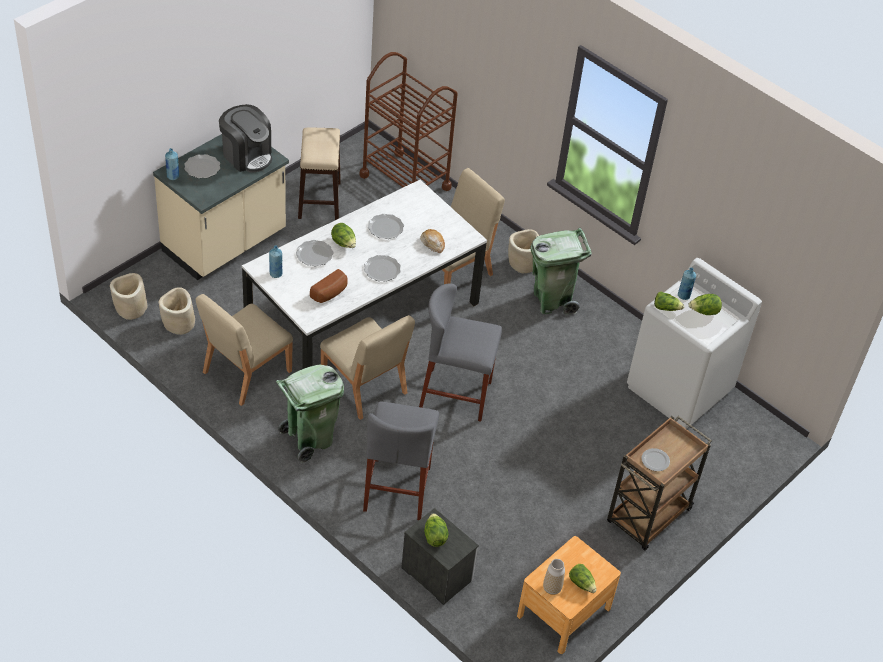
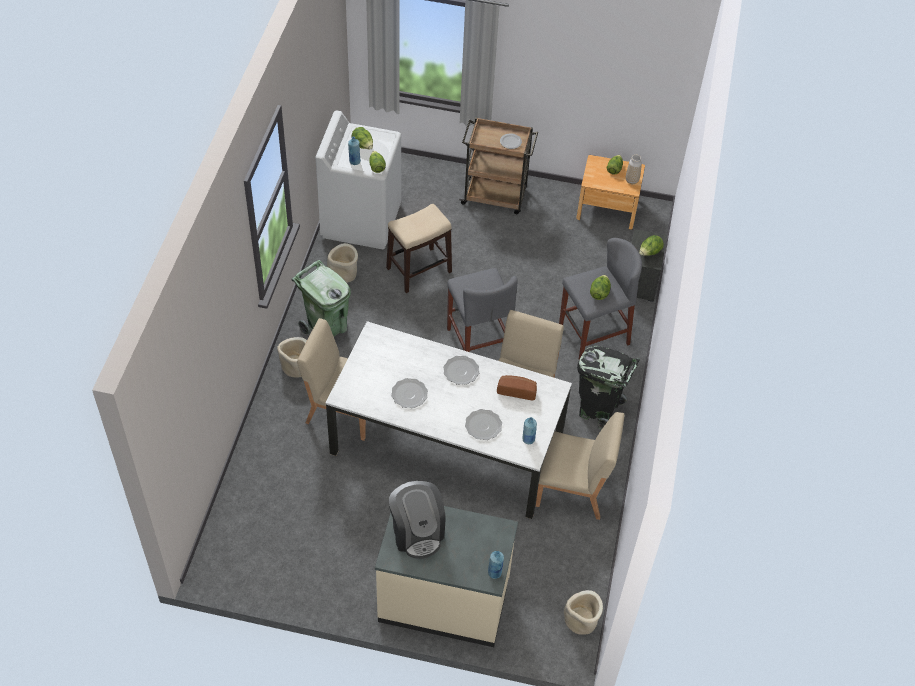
camera: 120 degrees left, 5 degrees up
(179, 323) = (565, 572): beige planter -> beige planter (343, 274)
(202, 168) = (463, 557): plate -> none
(247, 155) = (417, 531): coffee machine -> coffee machine turned 150 degrees clockwise
(309, 439) = (598, 410): green trash can -> black trash can
(319, 201) = (327, 559): stool -> stool (419, 270)
(344, 244) = (453, 412): lettuce -> lettuce (599, 293)
(405, 181) = (249, 504): brown cart -> none
(433, 243) = (401, 353): bread -> none

